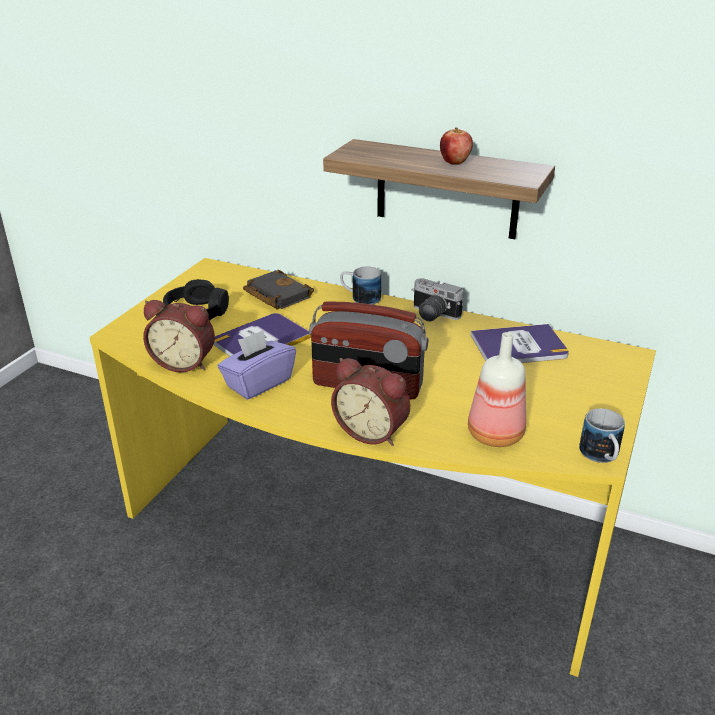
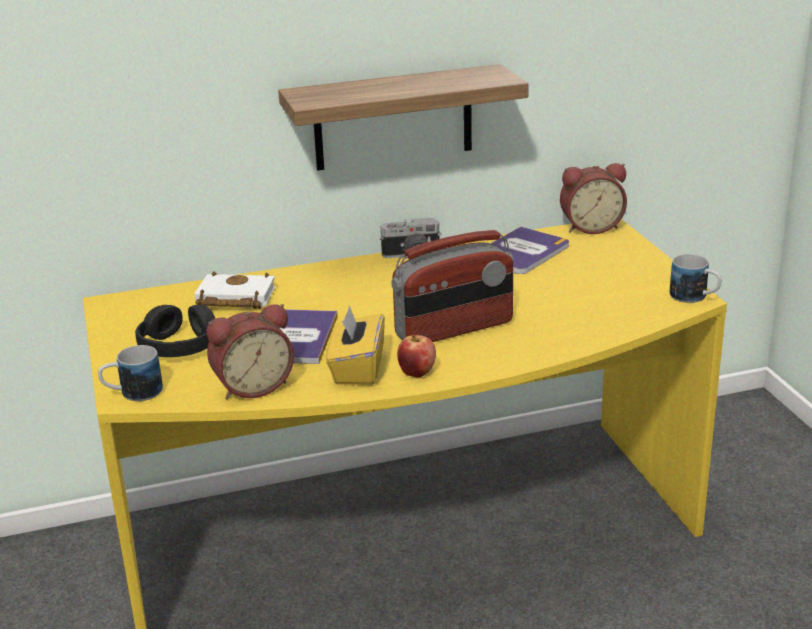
camera: 40 degrees left, 5 degrees down
(258, 383) = (357, 369): purple tissue box -> yellow tissue box
(275, 295) = (233, 298): black book -> white book
(360, 298) = (323, 269): mug -> mug (133, 393)
(372, 431) = (516, 356): alarm clock -> alarm clock (590, 227)
(454, 162) = (420, 82): apple -> apple (417, 373)
(493, 435) = (605, 317): bottle -> none

